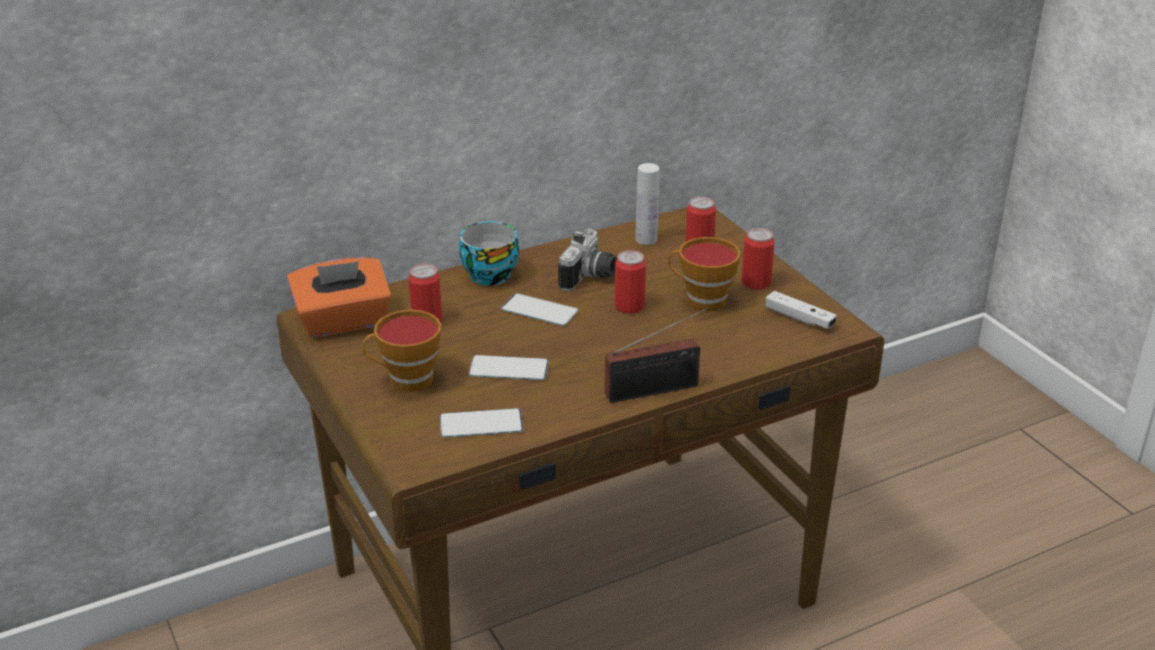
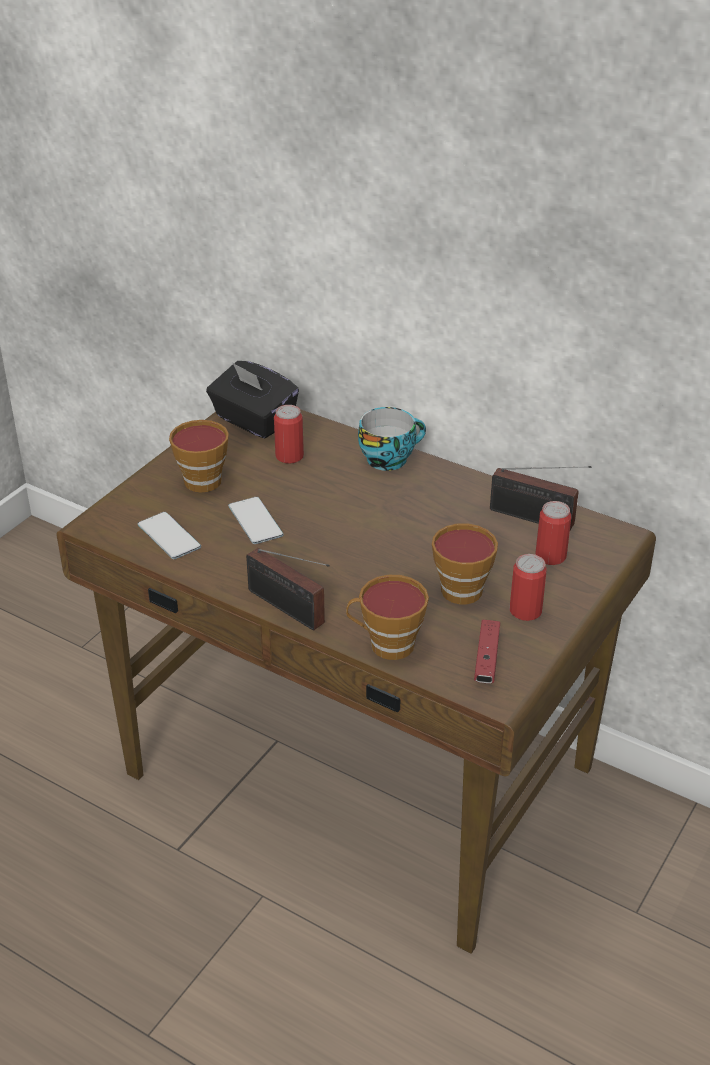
camera: 60 degrees right, 5 degrees up
(343, 322) = (253, 420): orange tissue box -> black tissue box
(539, 310) = (356, 504): phone -> none
(590, 277) = (435, 511): camera -> none
(629, 306) = (408, 549): can -> none
(646, 239) = (536, 519): white bottle -> radio
(745, 357) = (386, 645): none -> cup
(799, 318) = (486, 659): white game controller -> red game controller

